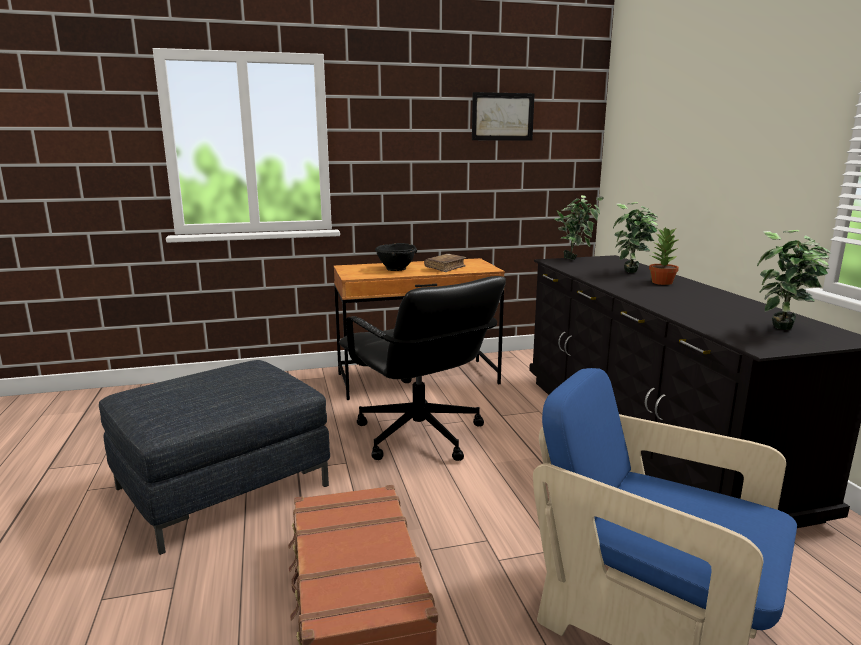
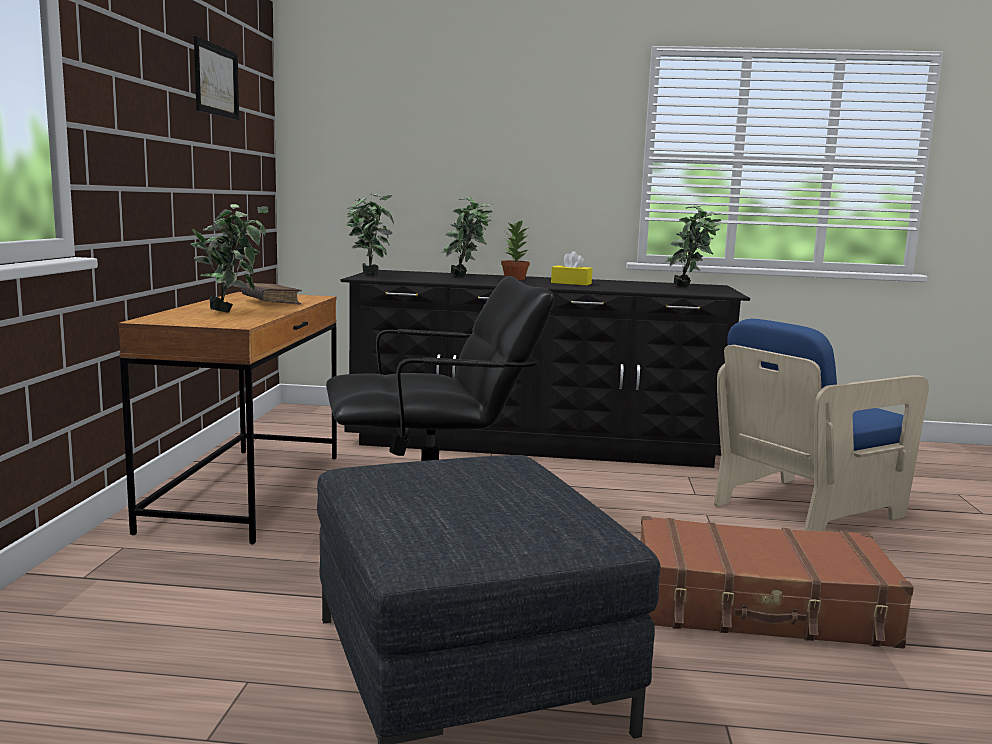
camera: 70 degrees left, 5 degrees down
(396, 269) = (232, 311): black bowl -> potted plant
(679, 296) = (571, 283): none -> yellow tissue box

